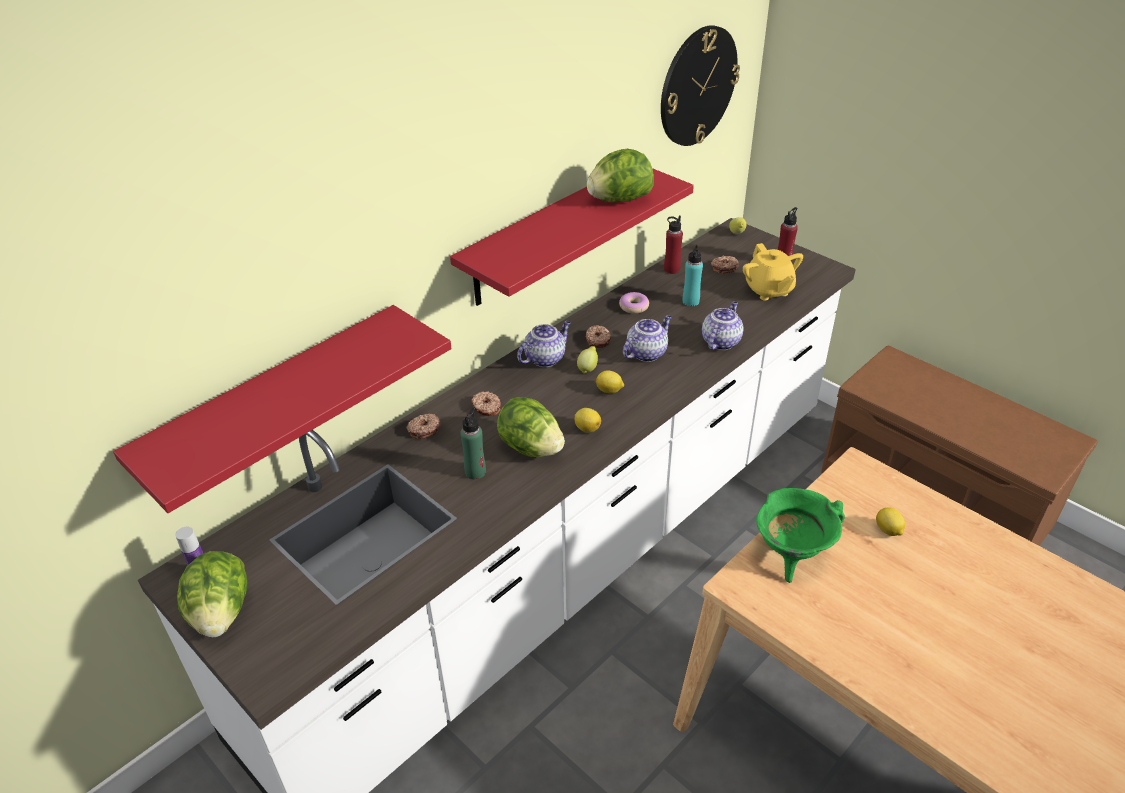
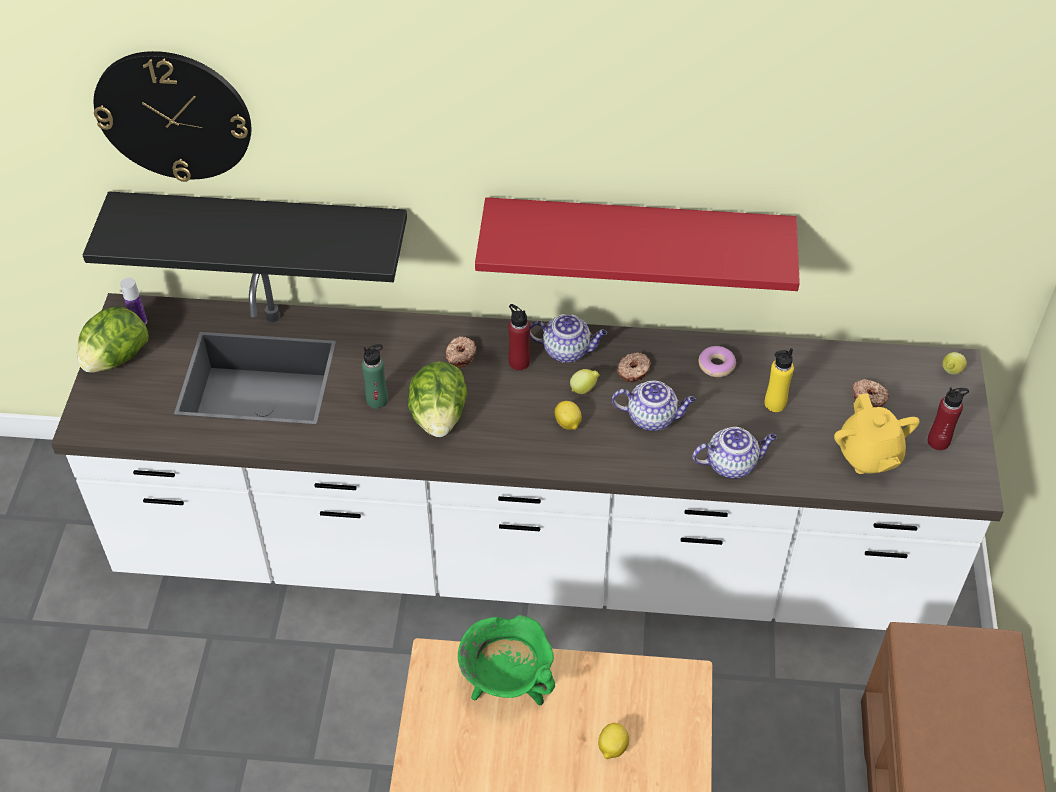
camera: 50 degrees right, 10 degrees up
(274, 402) = (261, 228): red shelf -> black shelf
(424, 429) = (395, 334): donut -> none
(587, 428) = (500, 439): lemon -> none
(619, 200) = (703, 248): lettuce -> none
(671, 269) = (815, 357): red bottle -> red bottle (519, 362)
(690, 301) = (775, 403): turquoise bottle -> yellow bottle
(697, 86) = (933, 175): wall clock -> wall clock (173, 115)
(768, 290) = (868, 456): yellow teapot -> yellow teapot turned 45 degrees counterclockwise

